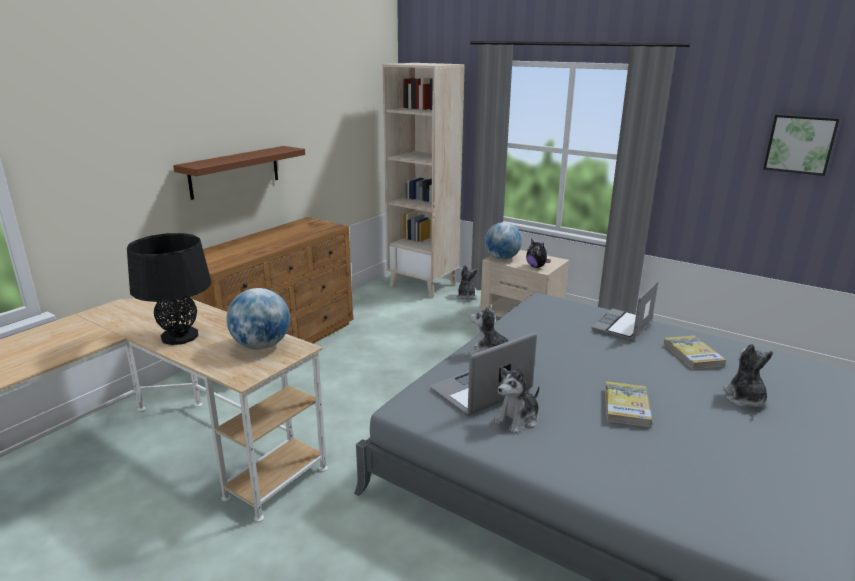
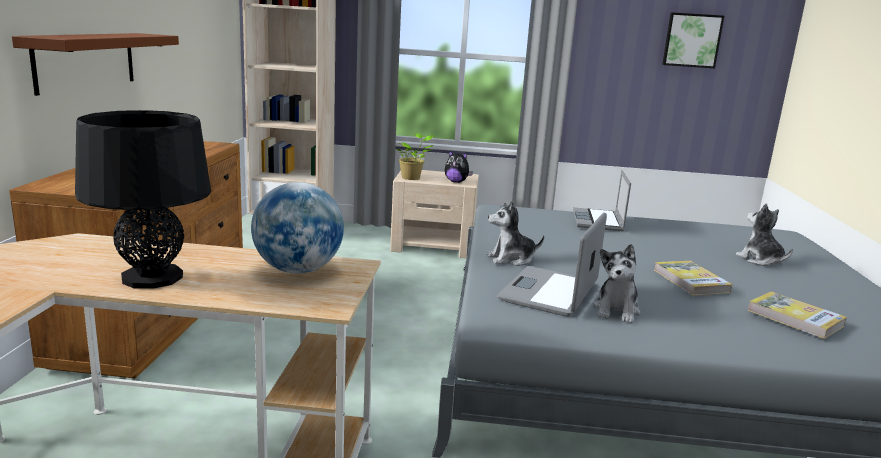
camera: 30 degrees left, 5 degrees down
(466, 296) = (355, 234): plush toy -> none
(502, 258) = (412, 178): globe -> potted plant
(692, 355) = (681, 235): book -> book (795, 318)

